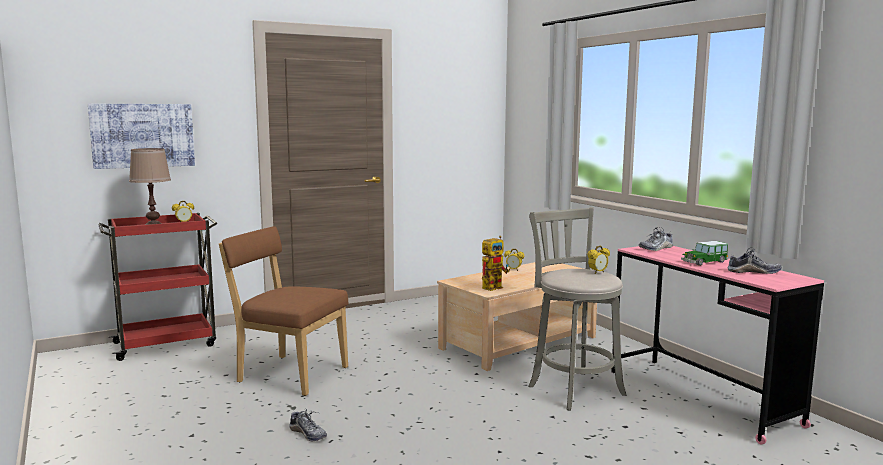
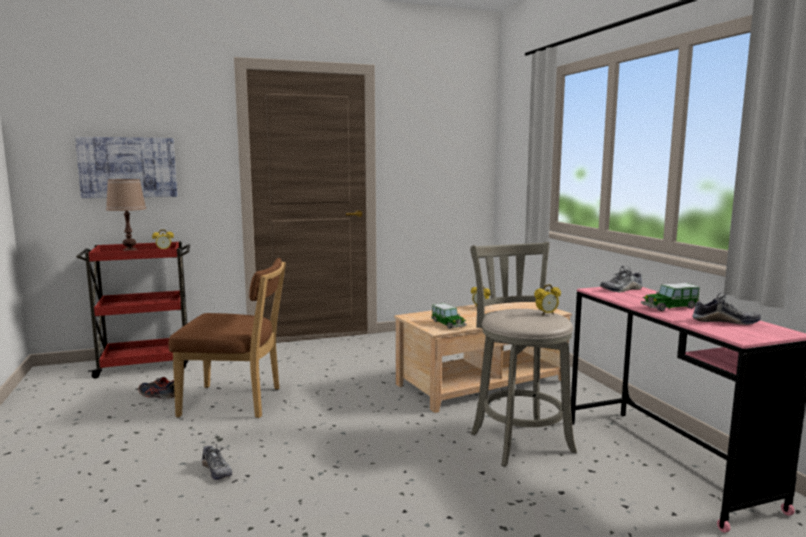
camera: 10 degrees right, 0 degrees up
(201, 372) = (158, 395): none -> shoe
(288, 374) = (236, 402): brown chair -> brown chair turned 150 degrees clockwise
(494, 287) = (448, 324): toy robot -> toy car

